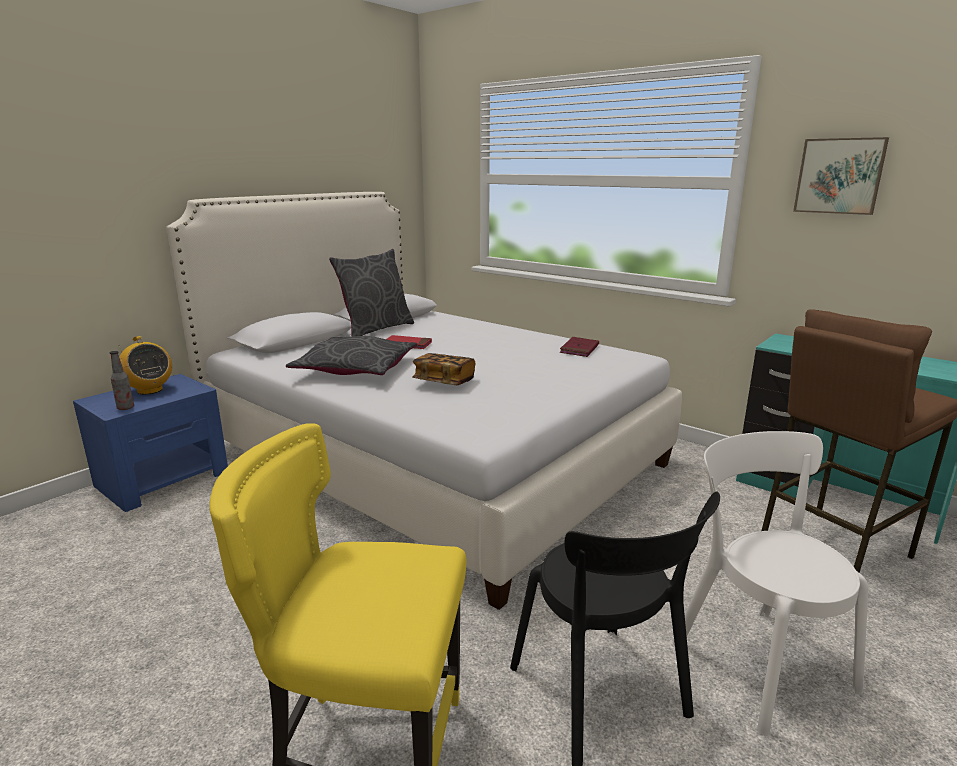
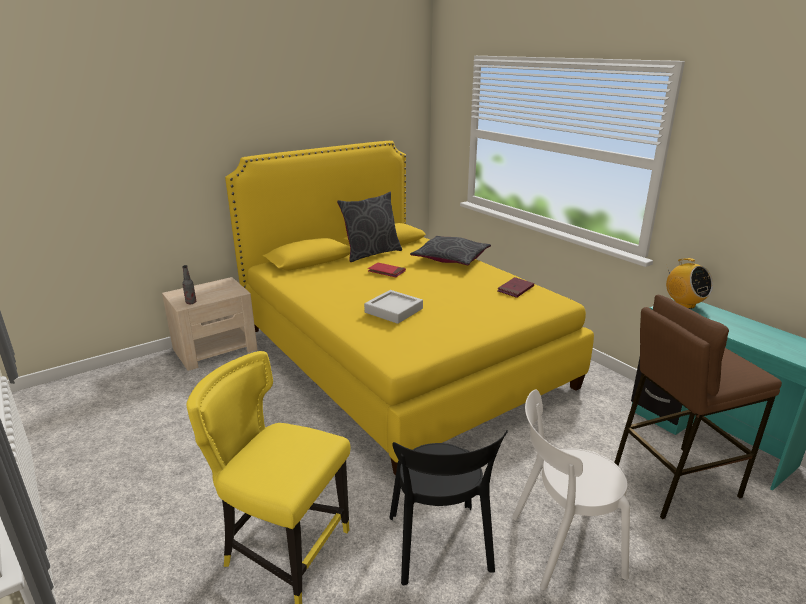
camera: 15 degrees right, 5 degrees up
(149, 390) = (209, 289): radio -> radio (684, 304)
(163, 478) = (215, 349): blue nightstand -> beige nightstand
(356, 369) = (340, 291): grey pillow -> grey pillow (450, 258)
(431, 456) = (398, 356): white bed -> yellow bed
(444, 382) = (393, 310): book -> grey tray
(756, 659) = (561, 546): white chair -> white chair turned 90 degrees counterclockwise
(839, 176) = (738, 172): picture -> none

